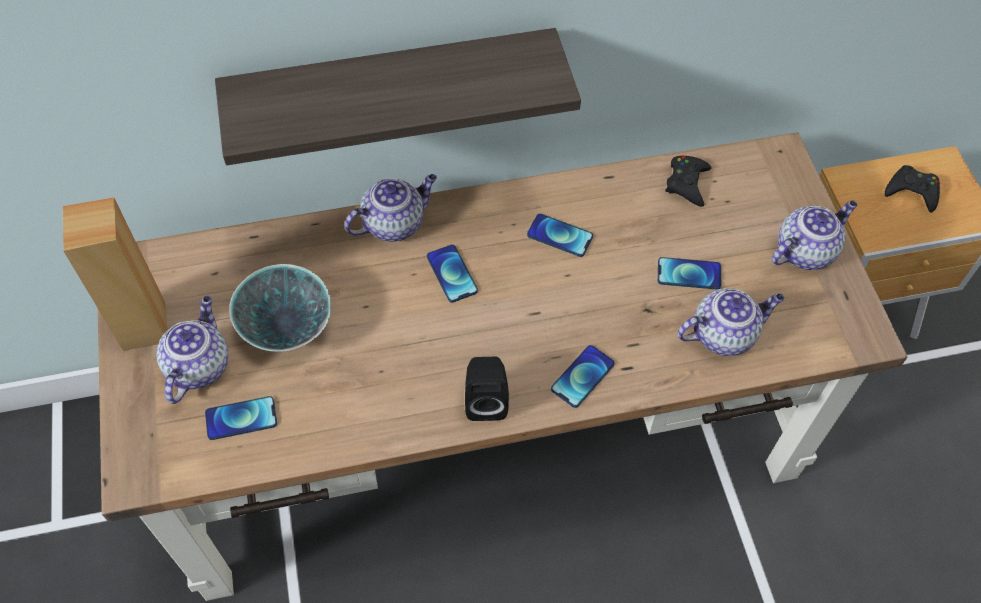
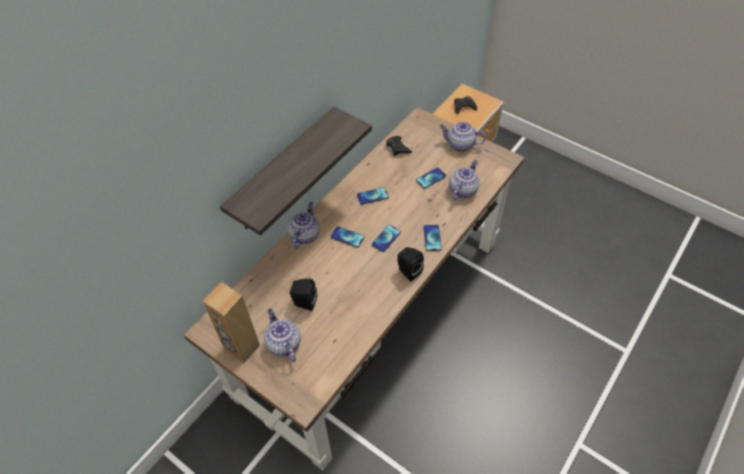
camera: 40 degrees left, 5 degrees down
(241, 418) = (323, 348): phone -> phone (386, 238)
(286, 327) = (303, 303): bowl -> black speaker
(805, 251) = (460, 145): teapot -> teapot turned 90 degrees counterclockwise

